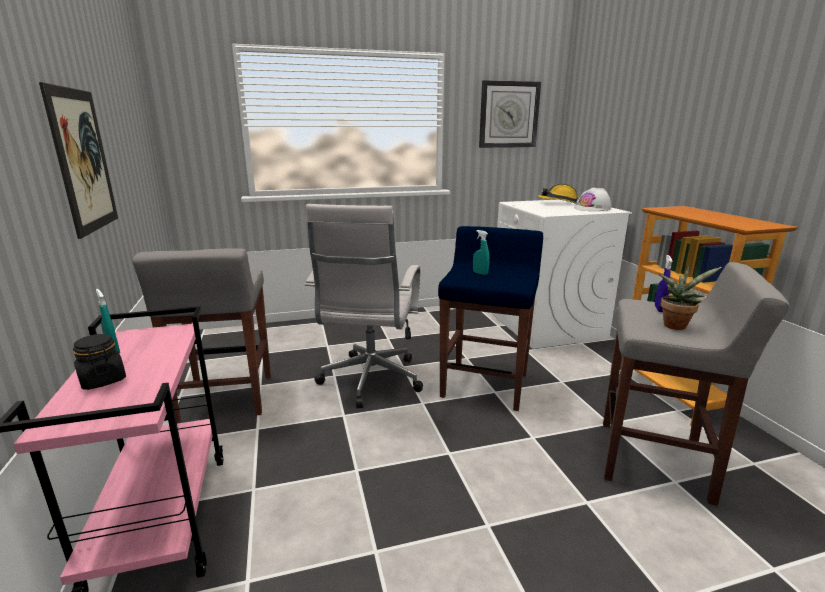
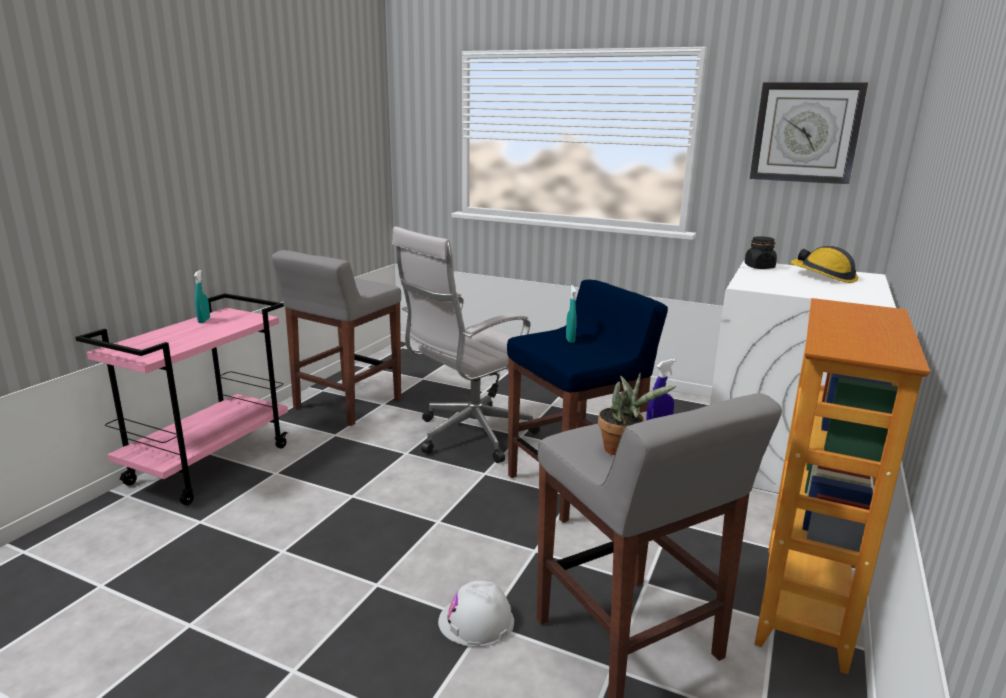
camera: 40 degrees right, 0 degrees up
(83, 161) = (247, 170): picture -> none
(102, 380) = (169, 334): black jar -> black jar (759, 267)
(592, 208) = (847, 292): white hard hat -> white hard hat (476, 621)

